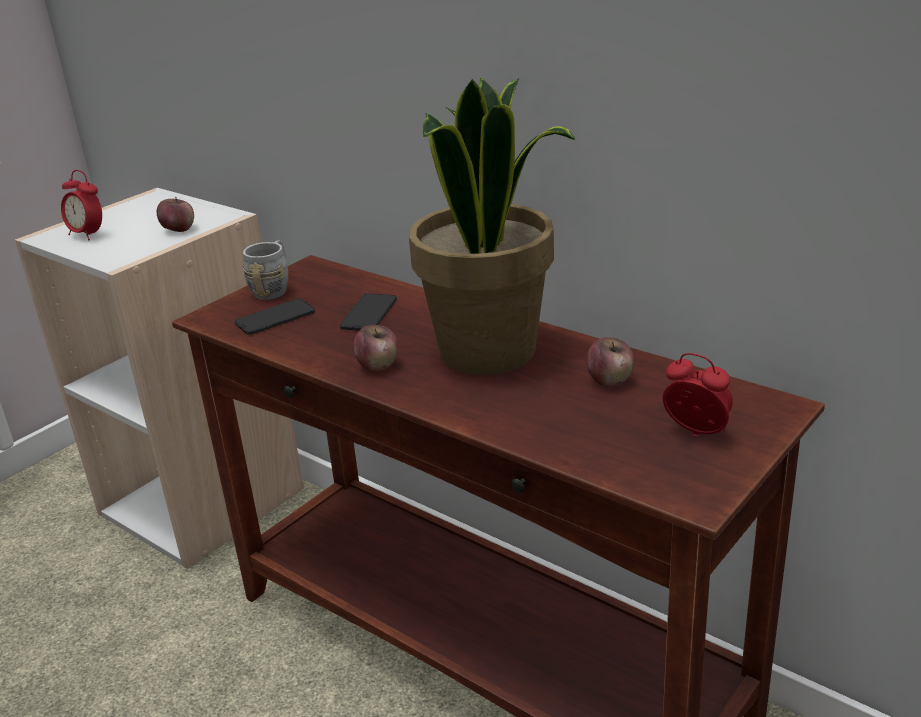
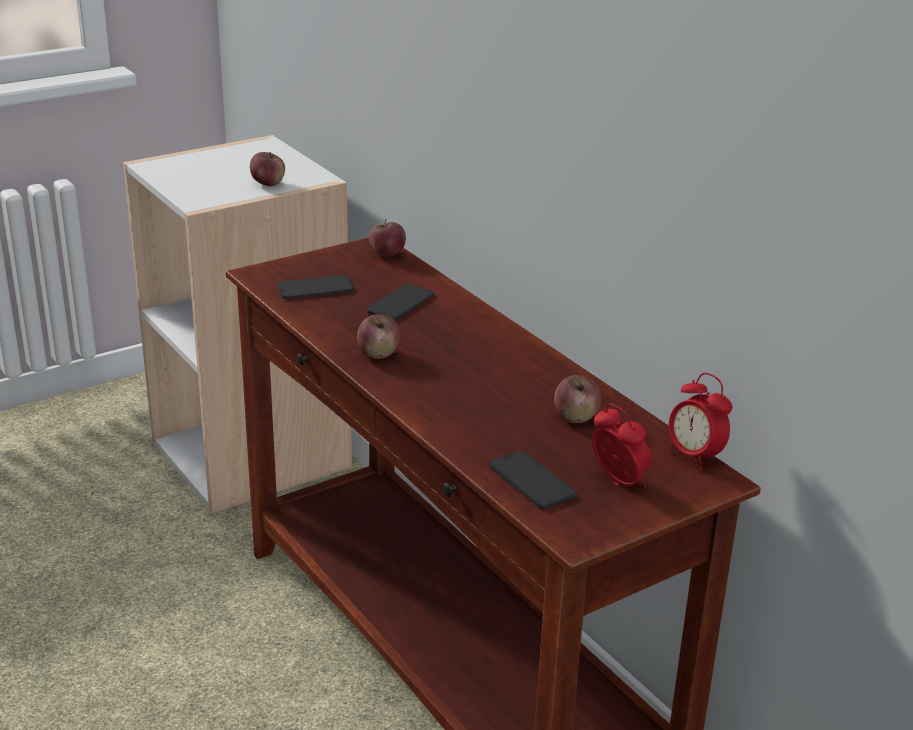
camera: 15 degrees right, 0 degrees up
(87, 235) = (186, 171): alarm clock -> alarm clock (694, 456)
(274, 288) = (330, 260): grey mug -> none
(326, 271) = (387, 254): none -> apple
(490, 352) = (485, 365): potted plant -> none
(614, 453) = (531, 481): none -> phone

